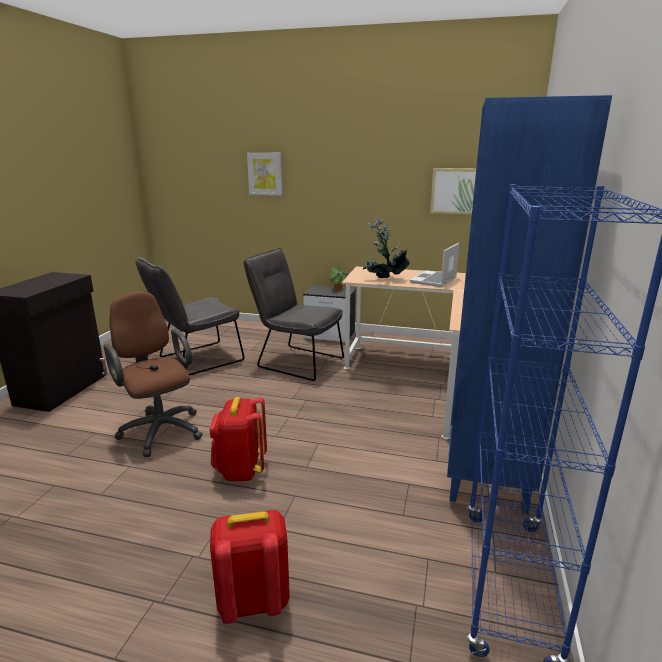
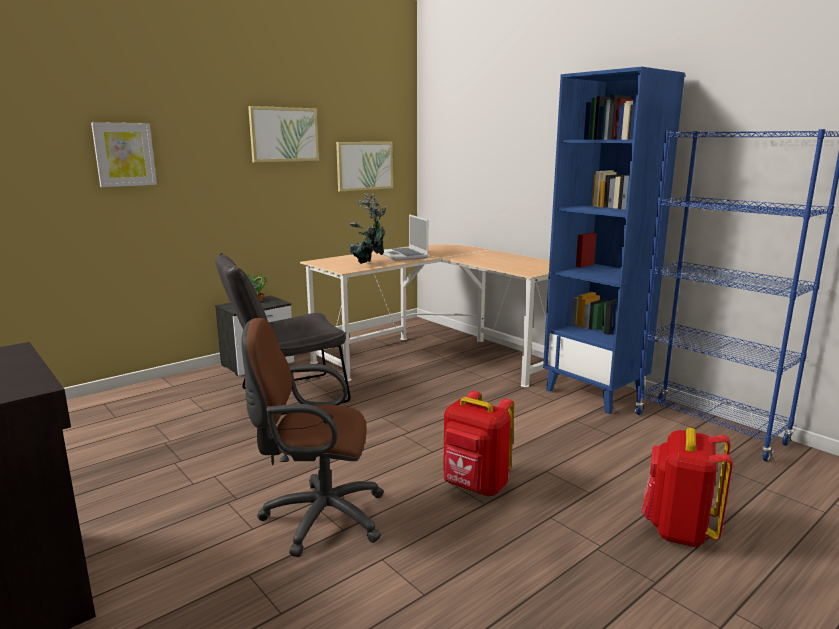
camera: 55 degrees left, 5 degrees down
(196, 360) = (161, 451): grey chair -> none
(382, 161) = (284, 134): none -> picture

